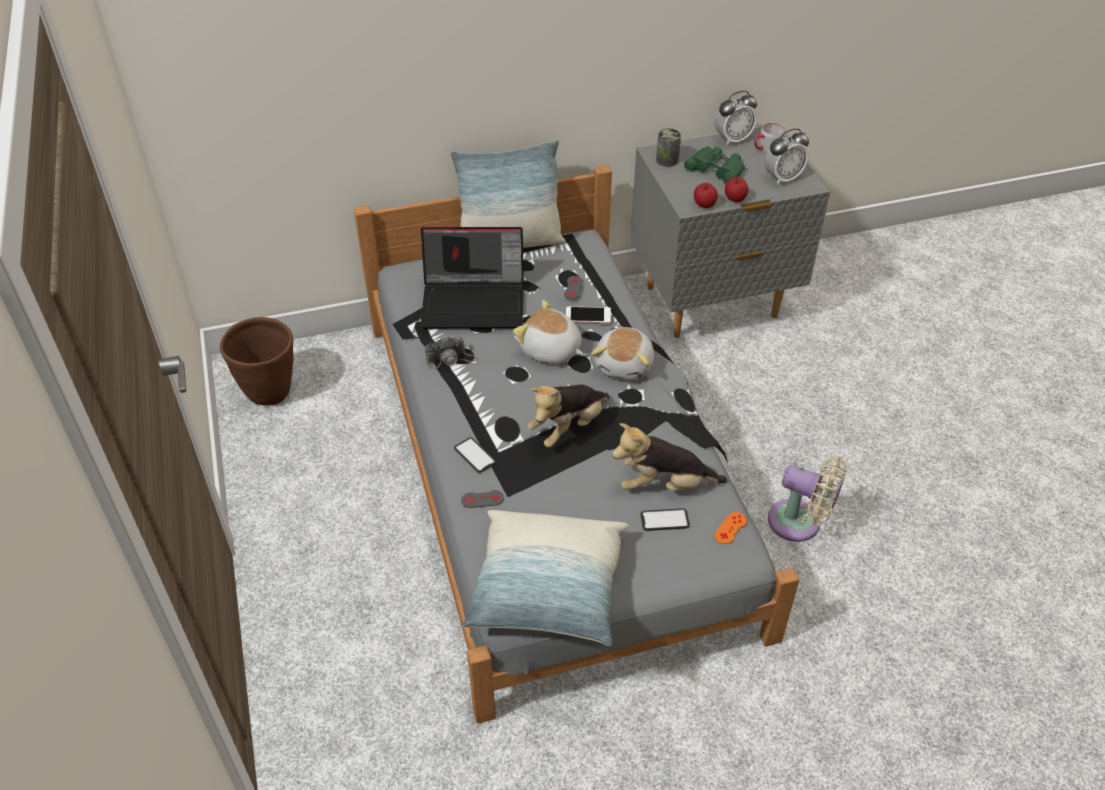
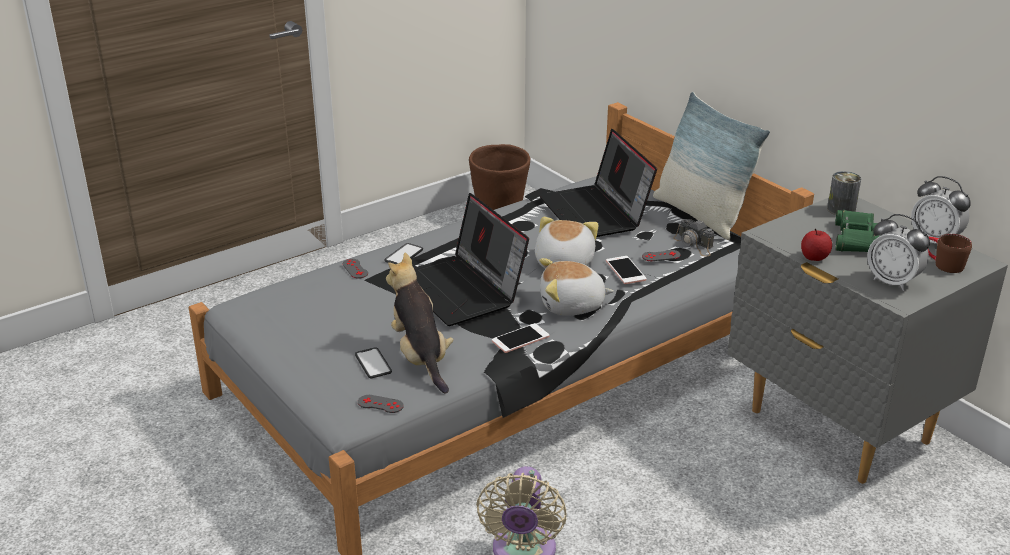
camera: 70 degrees right, 15 degrees down
(451, 359) = (514, 220): camera -> camera (694, 244)
(548, 590) = (266, 319): pillow -> none
(568, 427) = (463, 290): plush toy -> laptop
(667, 411) = (520, 339): none -> phone
(704, 204) = (782, 241): apple -> none
(730, 528) = (380, 404): orange game controller -> grey game controller
(766, 149) = (942, 264): grey mug -> brown mug

